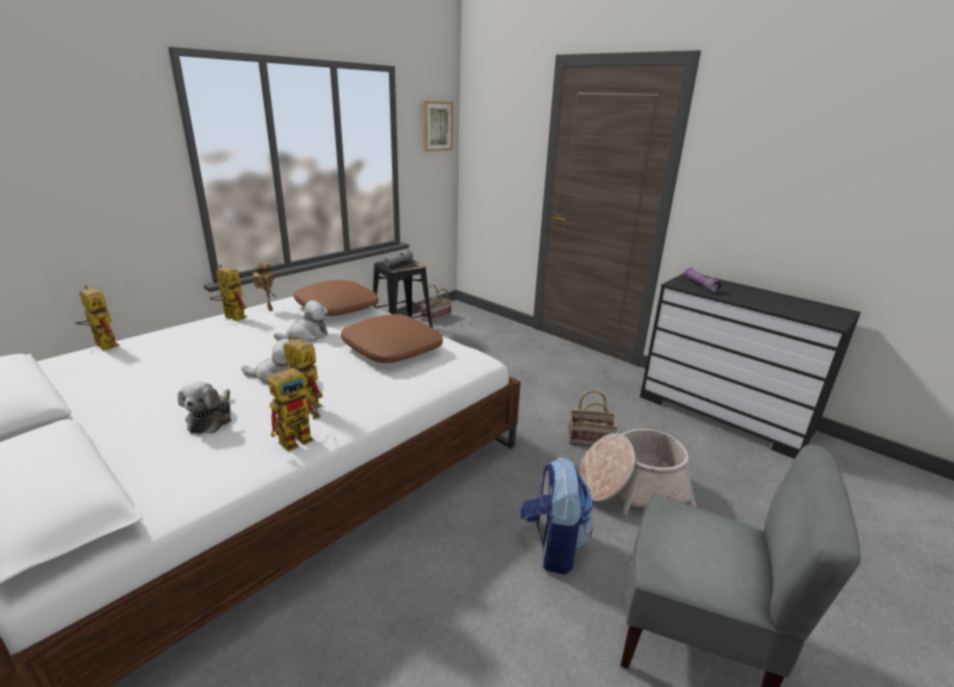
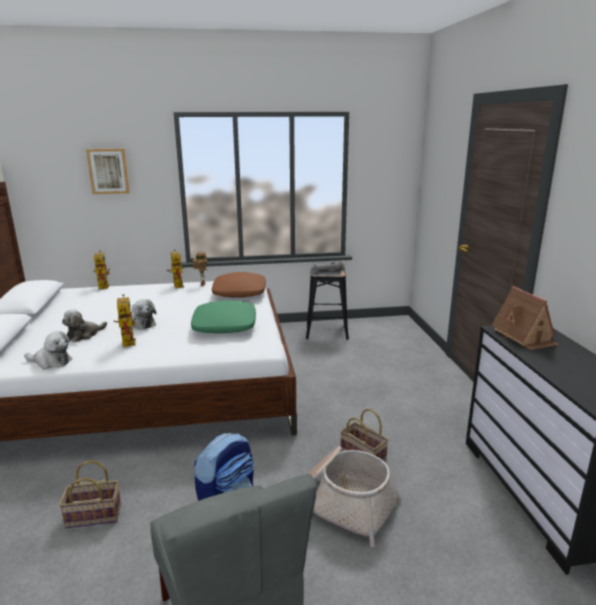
camera: 40 degrees right, 5 degrees down
(301, 437) = (101, 357): toy robot -> none
(306, 336) = (194, 305): plush toy -> plush toy (51, 362)
(391, 349) = (224, 326): brown pillow -> green pillow
(436, 126) = (393, 158): picture -> picture (108, 171)
(436, 318) = (370, 325): basket -> basket (92, 516)
(700, 285) = (524, 336): purple flashlight -> toy house

